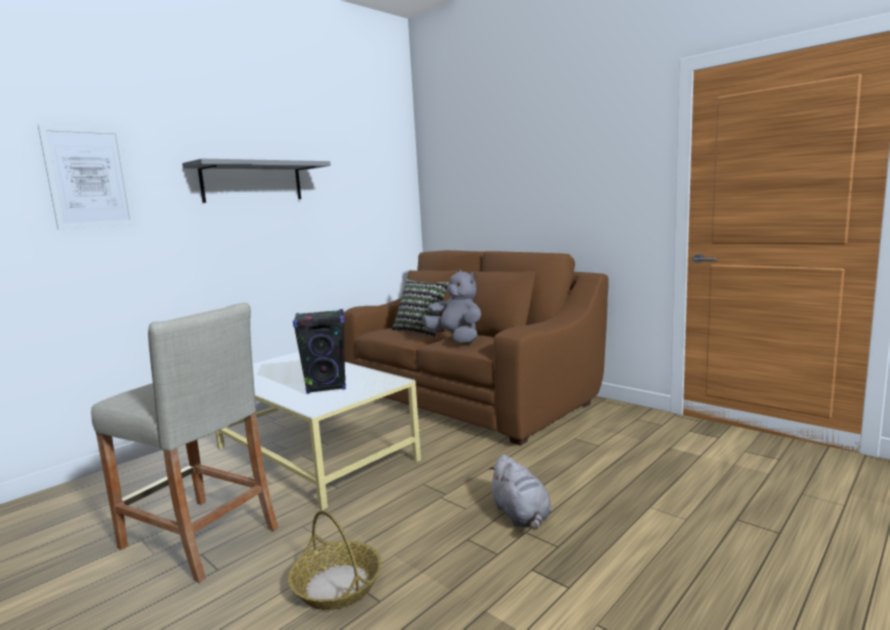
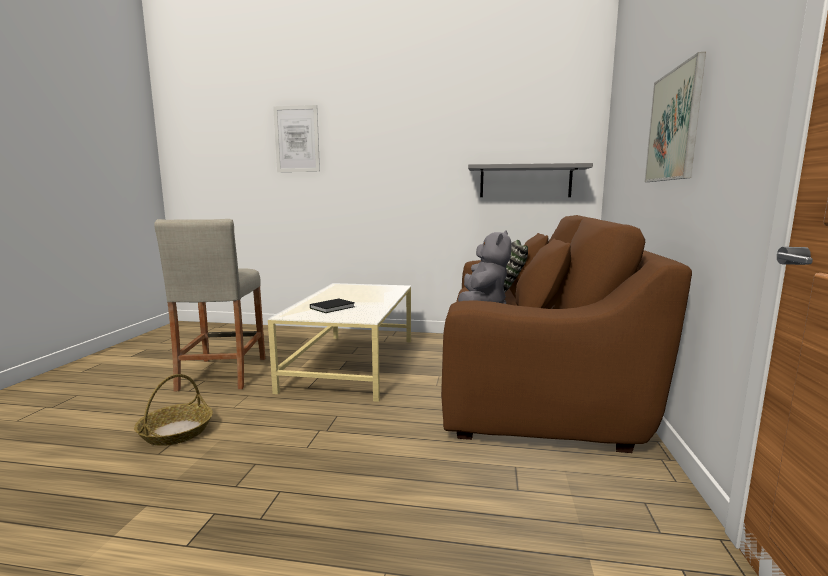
camera: 55 degrees right, 0 degrees up
(252, 182) = (407, 141): grey shelf -> grey shelf (525, 181)
(326, 387) = (333, 307): black speaker -> black book
(521, 516) = (309, 480): grey plush toy -> none
(549, 183) = (674, 125): none -> picture

